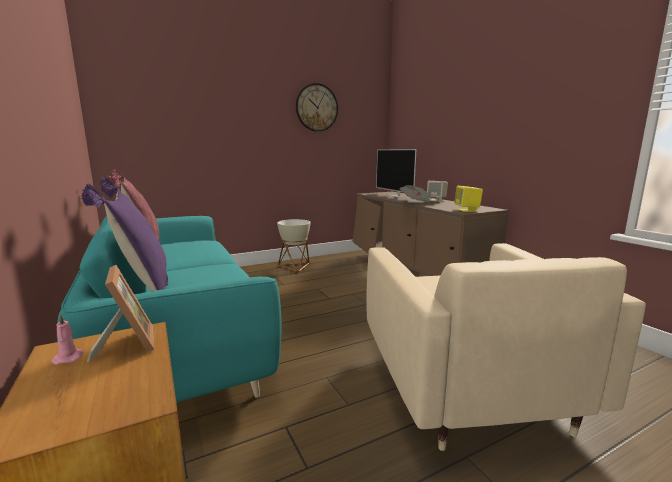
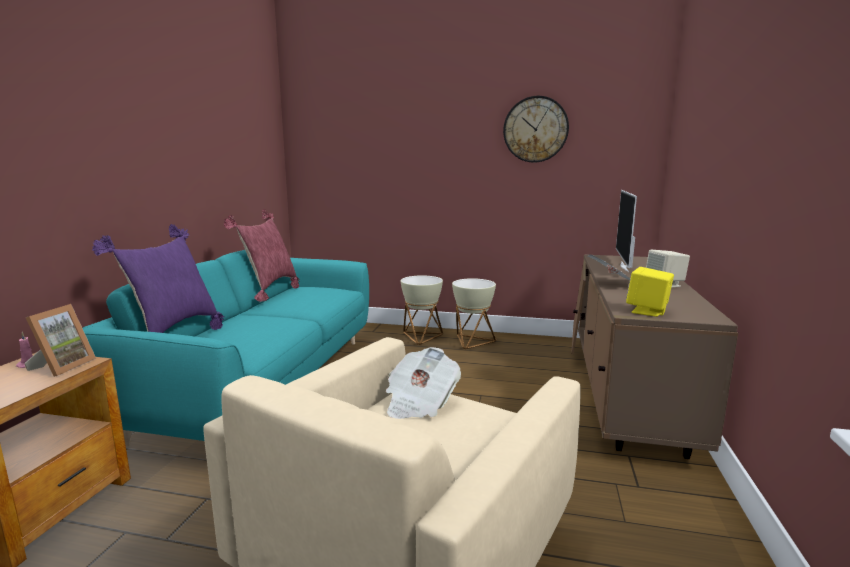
camera: 40 degrees right, 0 degrees up
(255, 273) = (421, 337): none -> planter
(428, 282) = (419, 403): none -> newspaper

